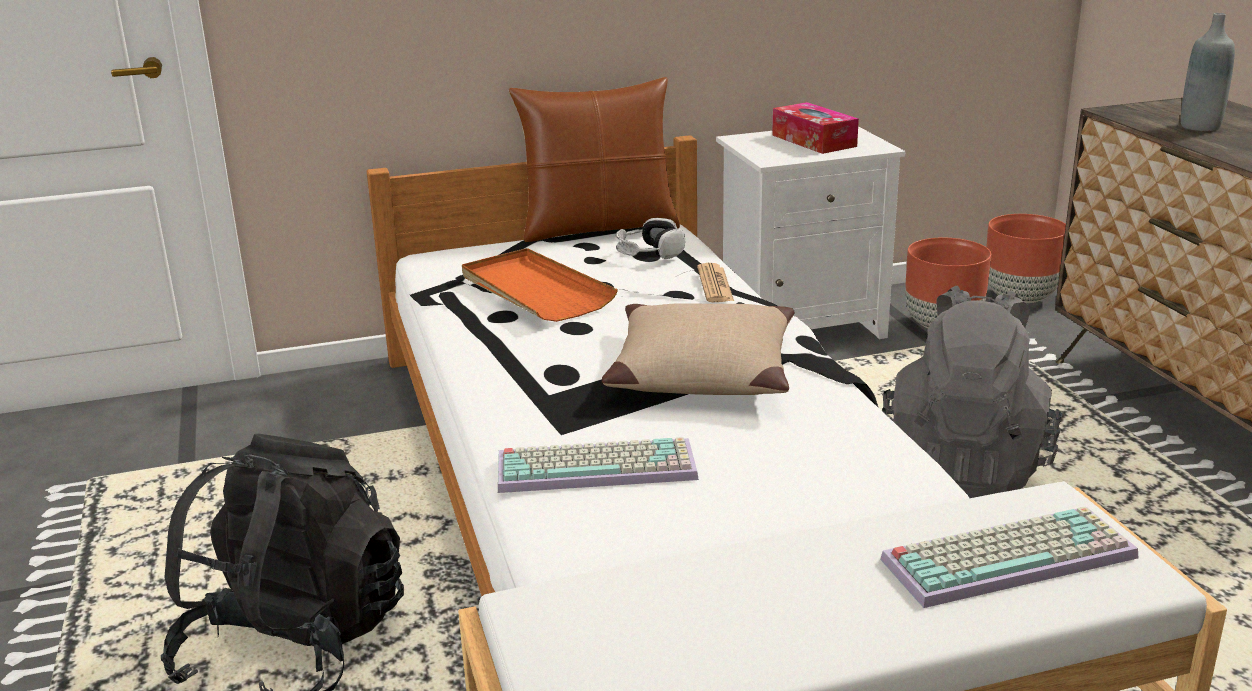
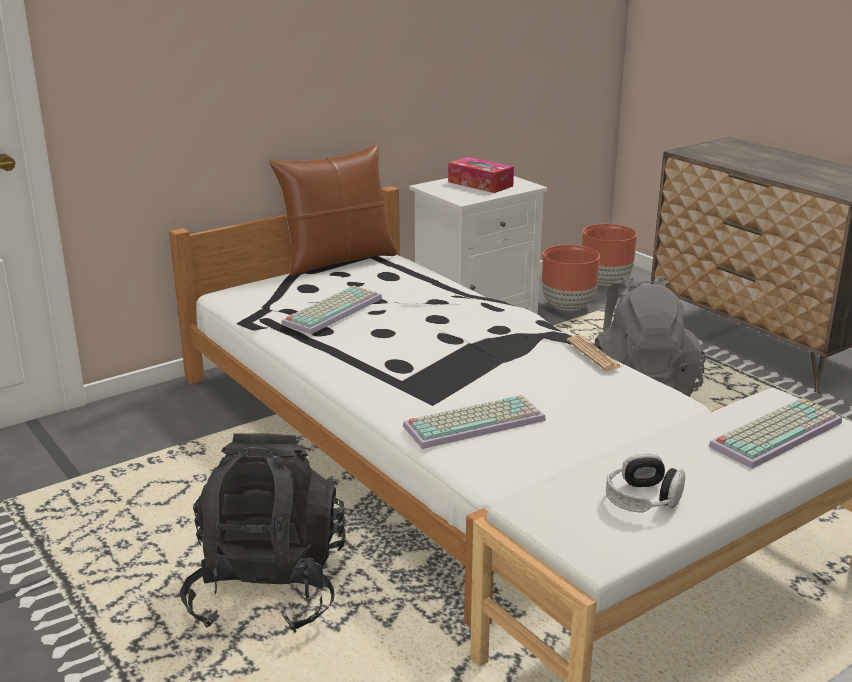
camera: 20 degrees left, 0 degrees up
(535, 291) = (332, 310): orange tray -> keyboard
(649, 253) = (392, 274): headphones -> headphones (643, 499)
(700, 371) = (491, 351): beige pillow -> none
(715, 284) = (456, 292): newspaper -> newspaper (594, 354)
(1200, 126) = (743, 159): grey bottle -> none

